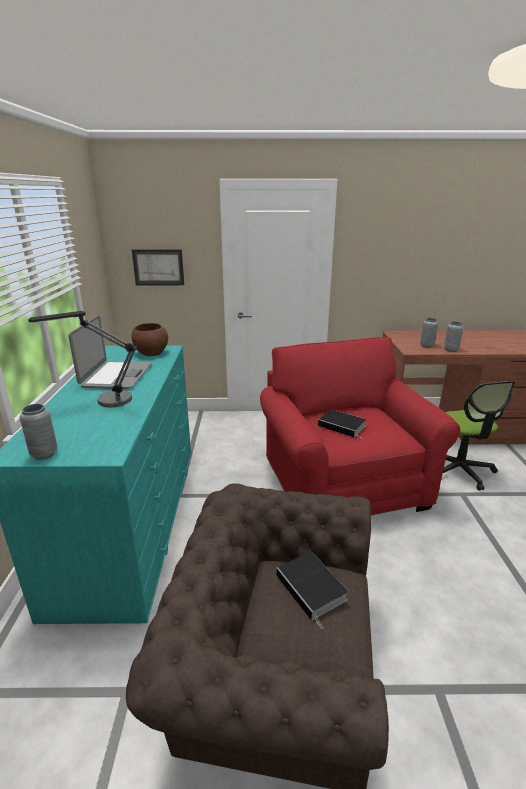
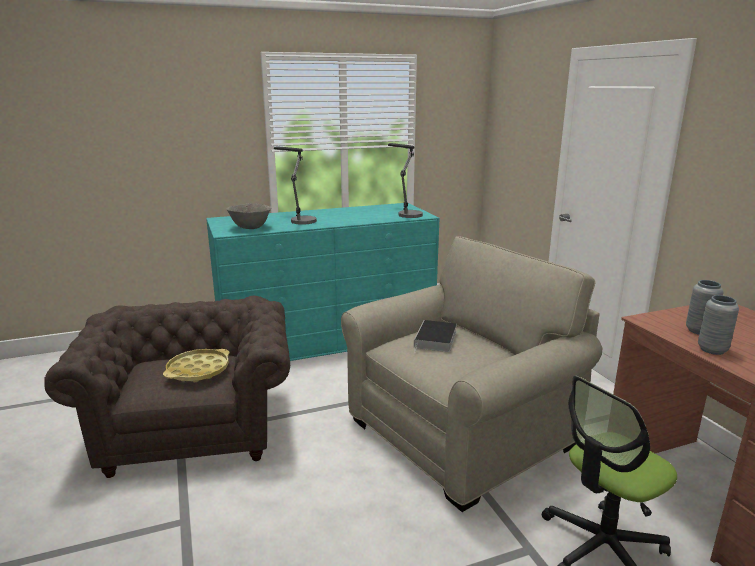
camera: 70 degrees right, 5 degrees down
(44, 454) = (221, 223): grey vase -> none
(104, 435) = (250, 228): none -> grey bowl
(116, 376) = (347, 214): laptop -> none
(151, 353) = (406, 213): brown bowl -> table lamp
(158, 267) = (515, 146): picture -> none
(312, 589) = (198, 370): book -> yellow tray
(343, 484) = (461, 433): red armchair -> beige armchair

